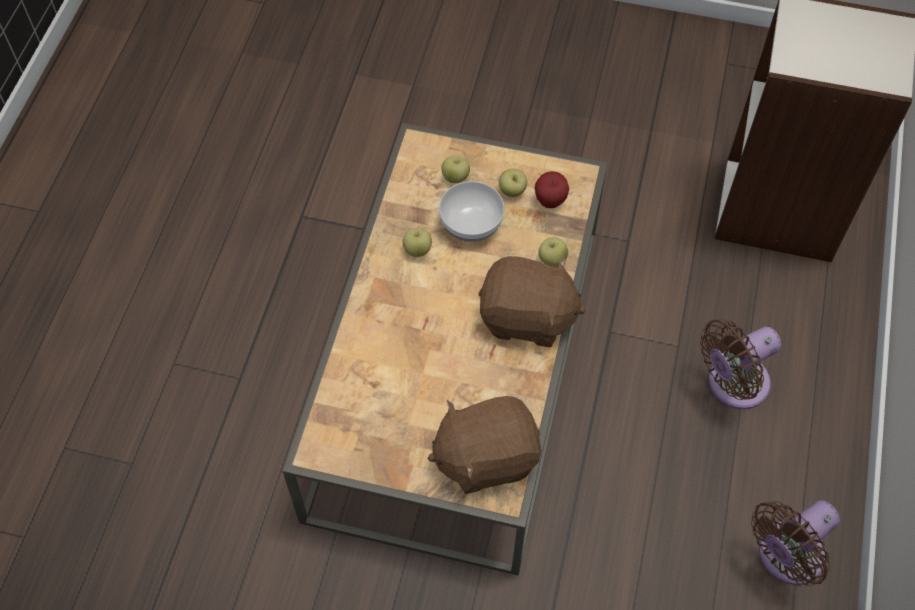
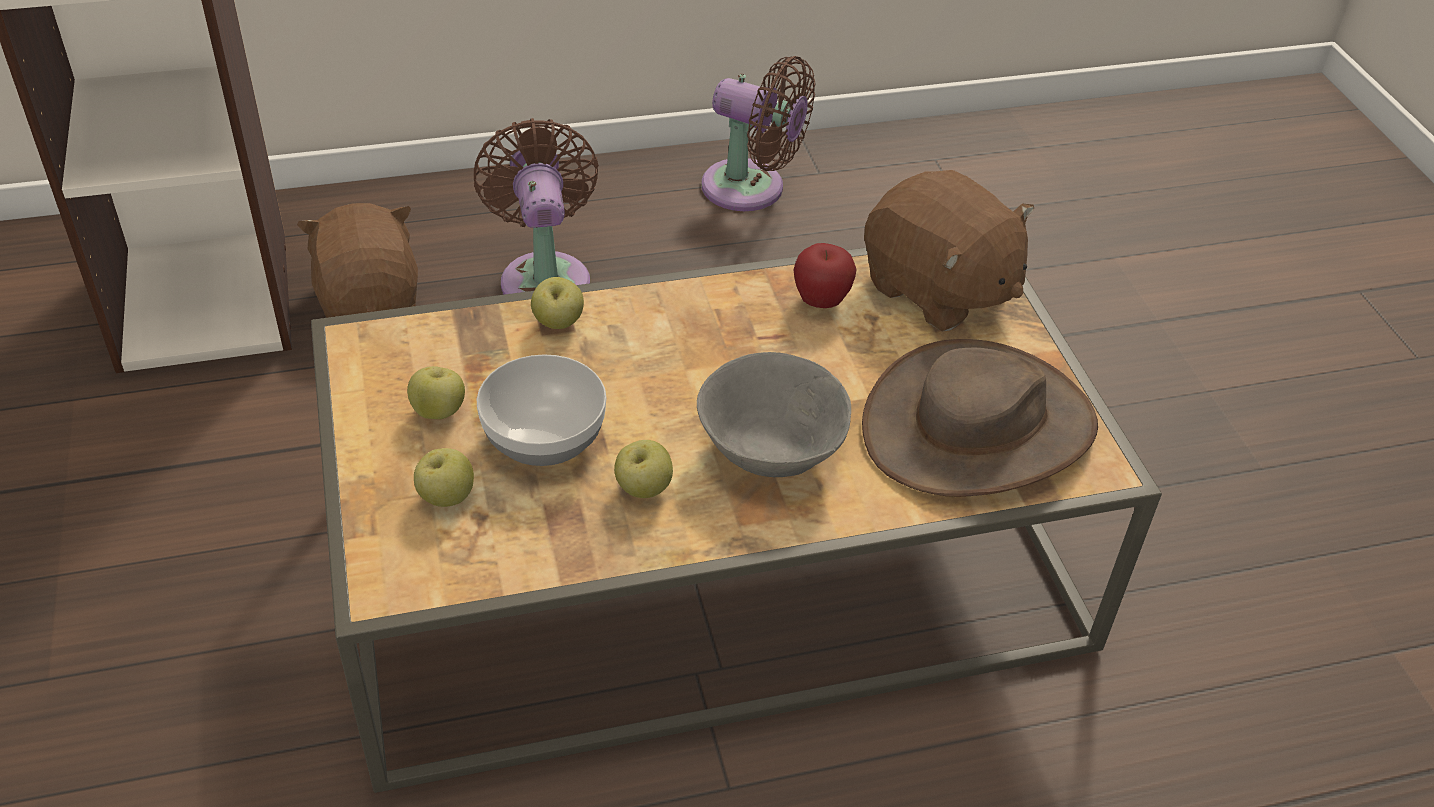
camera: 120 degrees left, 15 degrees down
(373, 412) = (979, 427): none -> brown hat
(412, 310) = (768, 450): none -> grey bowl
(527, 318) = (685, 318): brown plush toy -> brown plush toy (370, 300)
(550, 201) = (437, 359): apple -> apple (821, 301)
(732, 385) = (544, 276): brown fan -> brown fan turned 135 degrees counterclockwise

